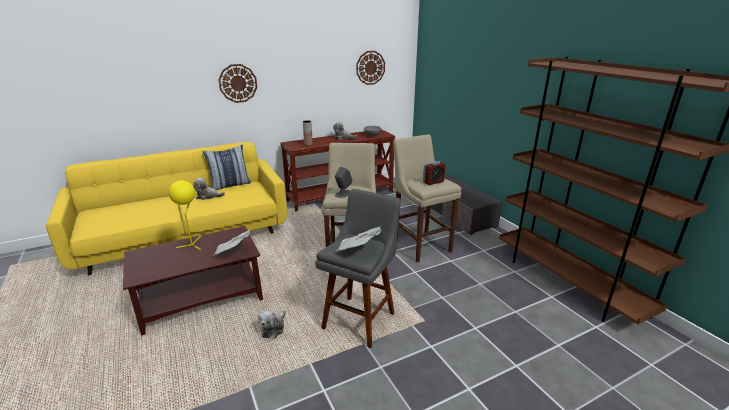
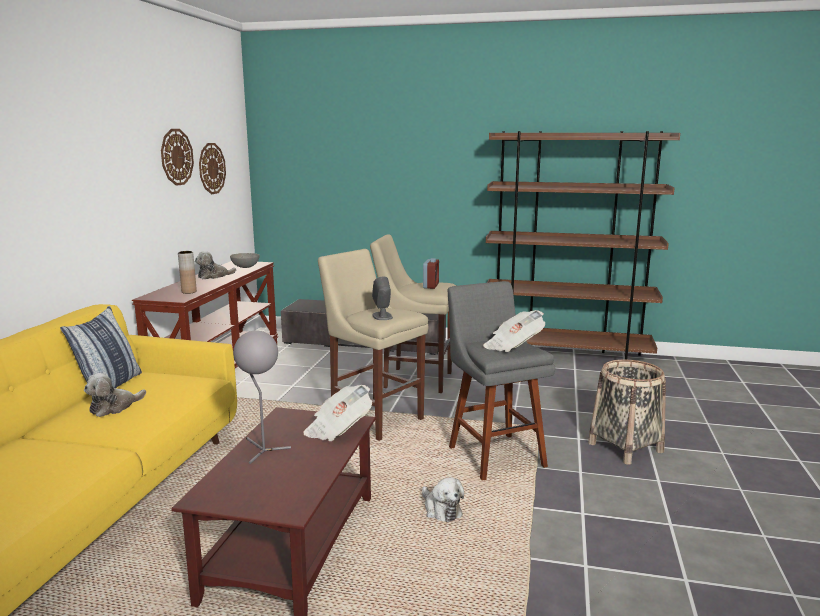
camera: 50 degrees left, 10 degrees down
(193, 244) = (261, 449): yellow table lamp -> grey table lamp
(238, 83) = (66, 197): wall clock -> wall clock (176, 157)
(447, 376) = (625, 447): none -> basket

